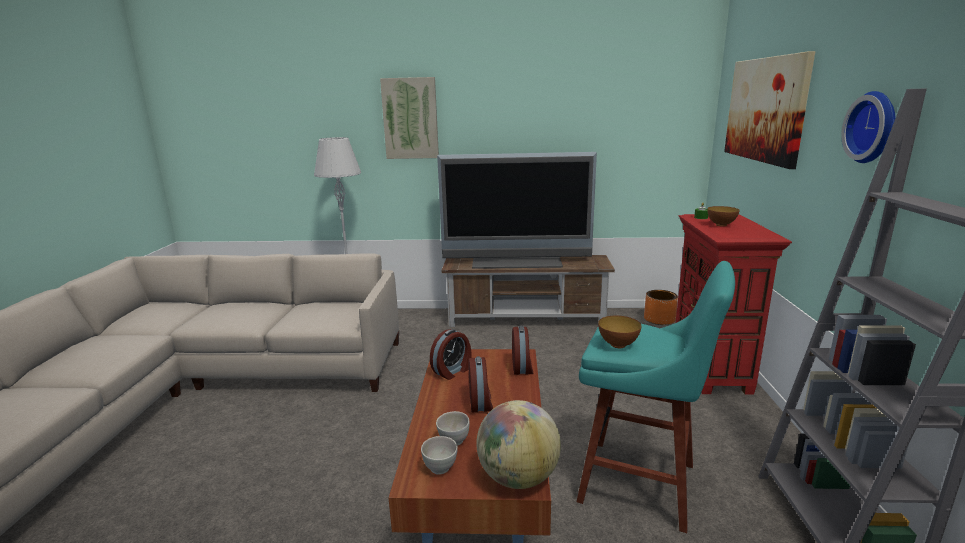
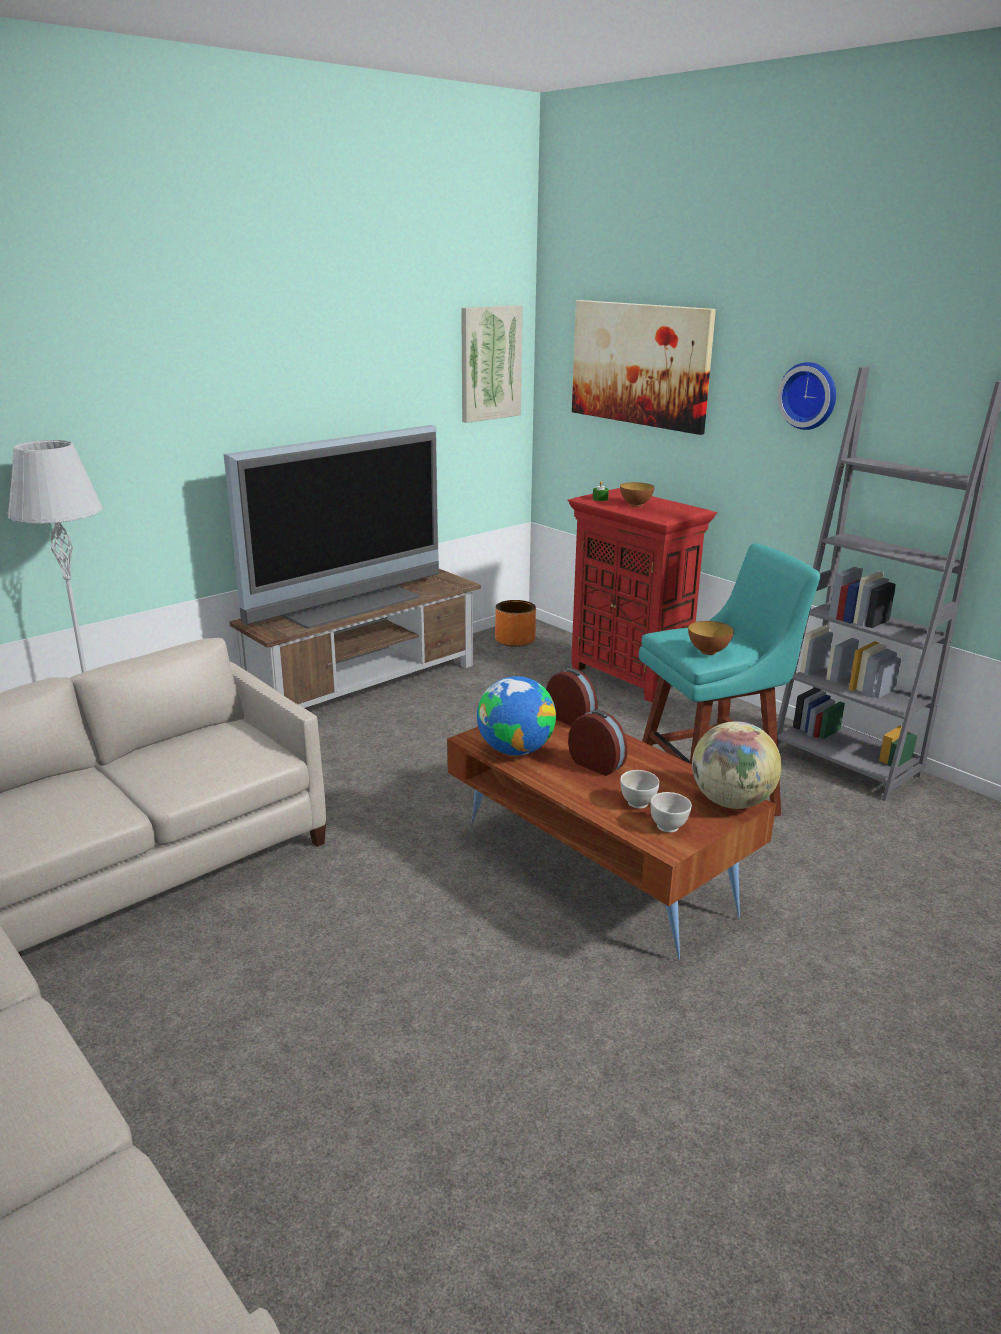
camera: 45 degrees left, 5 degrees up
(410, 118) = (147, 394): picture -> picture (490, 363)
(452, 371) = (515, 750): alarm clock -> globe

